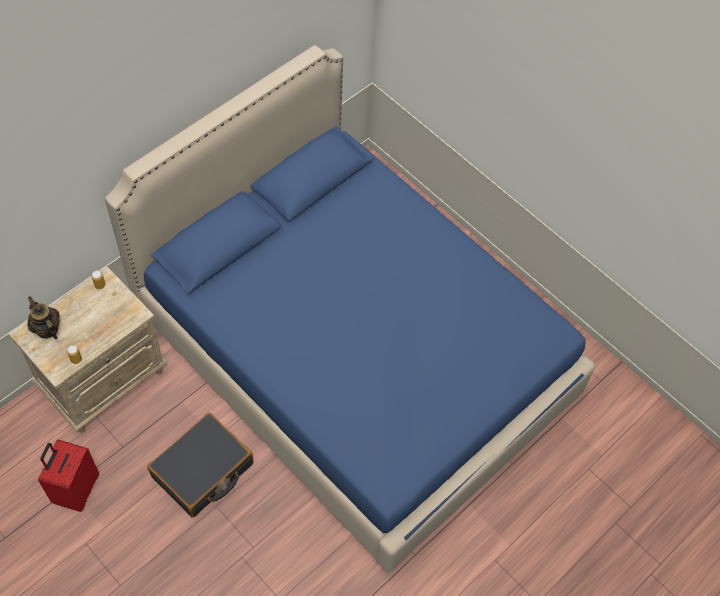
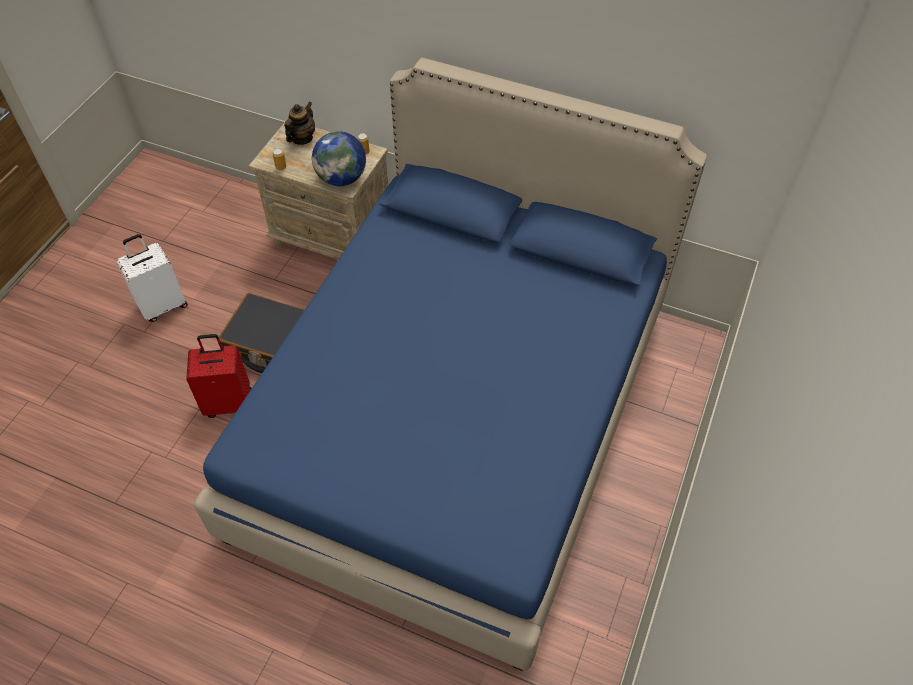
camera: 70 degrees right, 5 degrees down
(76, 490) = (221, 266): red suitcase -> red suitcase (229, 402)
(96, 559) = (162, 305): none -> white suitcase
(124, 314) = (342, 178): none -> globe

